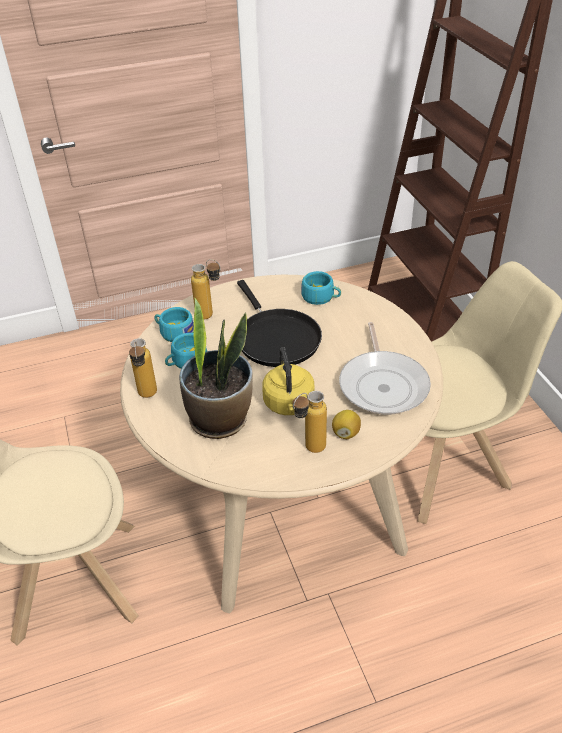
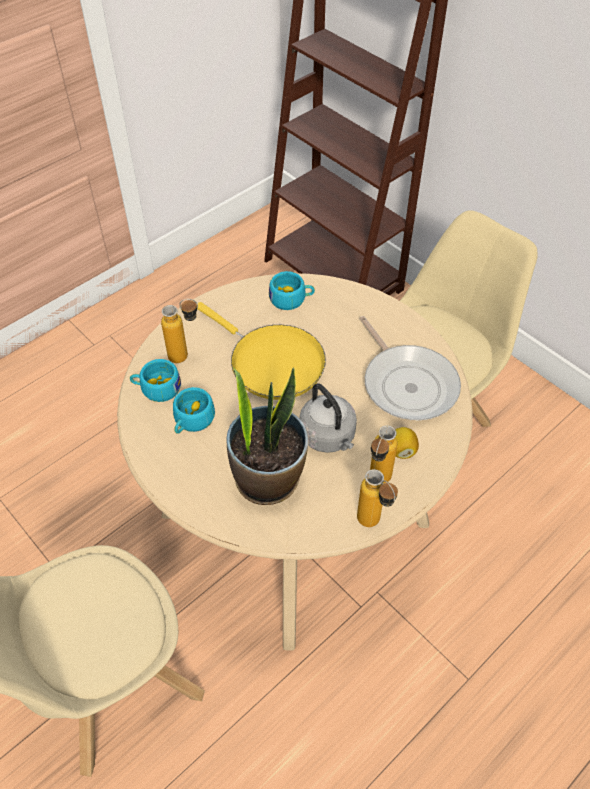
camera: 25 degrees left, 10 degrees up
(147, 397) = (174, 478): bottle -> bottle (373, 525)
(276, 338) = (272, 362): black frying pan -> yellow frying pan
(289, 405) = (329, 437): yellow kettle -> grey kettle

